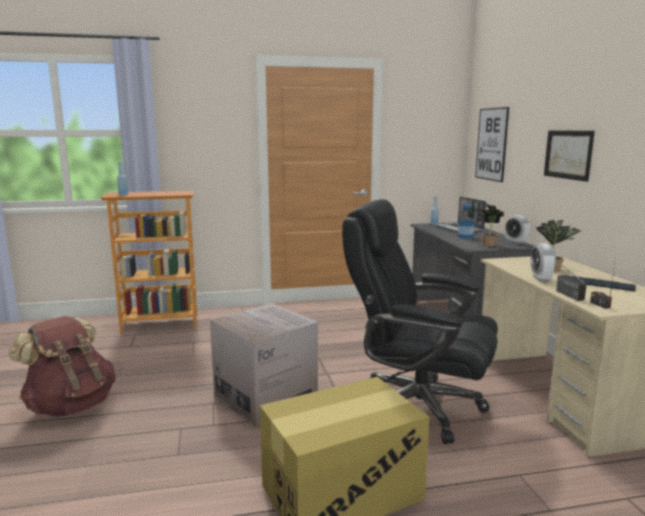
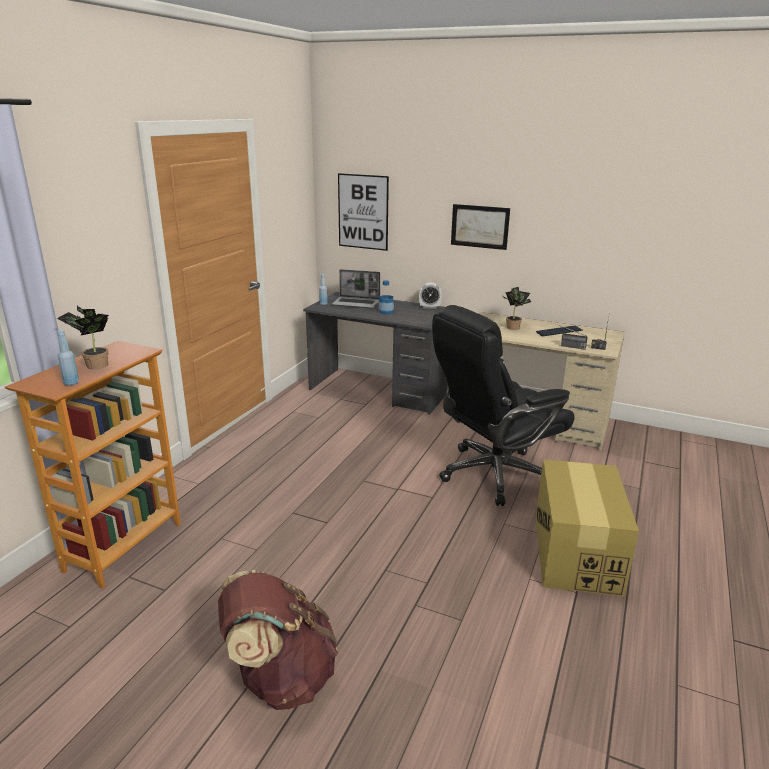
camera: 55 degrees left, 10 degrees up
(266, 398) = (407, 536): cardboard box -> none
(487, 244) = (421, 315): potted plant -> potted plant (94, 365)
(541, 279) = (531, 339): alarm clock -> none

